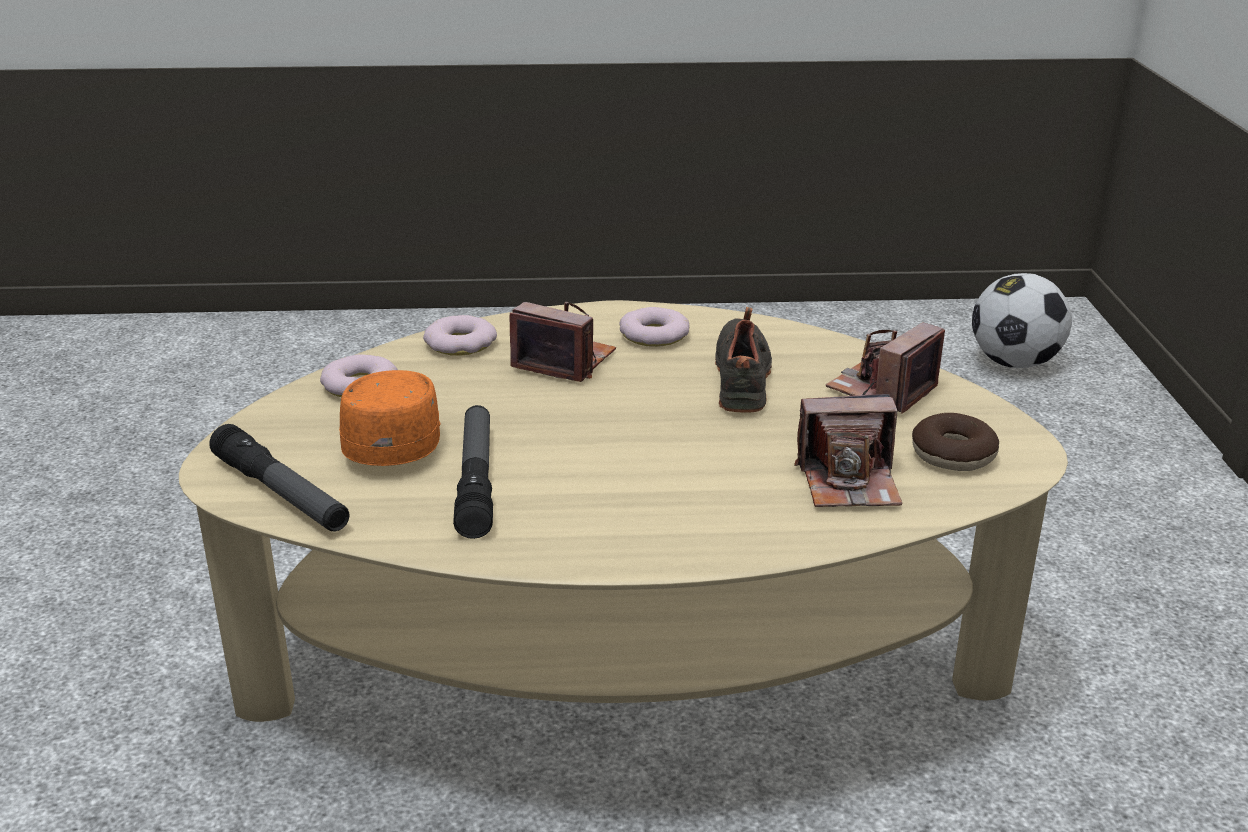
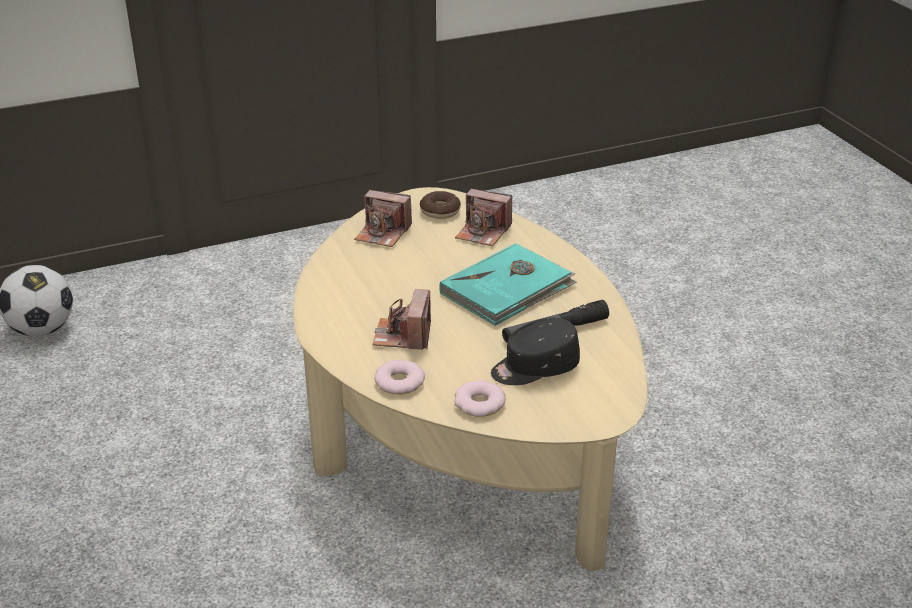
camera: 110 degrees left, 5 degrees up
(281, 493) = (612, 387): flashlight -> none
(395, 440) = (534, 368): orange cap -> black cap
(632, 466) = (508, 289): none -> turquoise book
(653, 334) = (348, 312): donut -> none
(744, 379) = (393, 273): black shoe -> none
(849, 482) = (483, 232): camera -> camera turned 135 degrees clockwise

